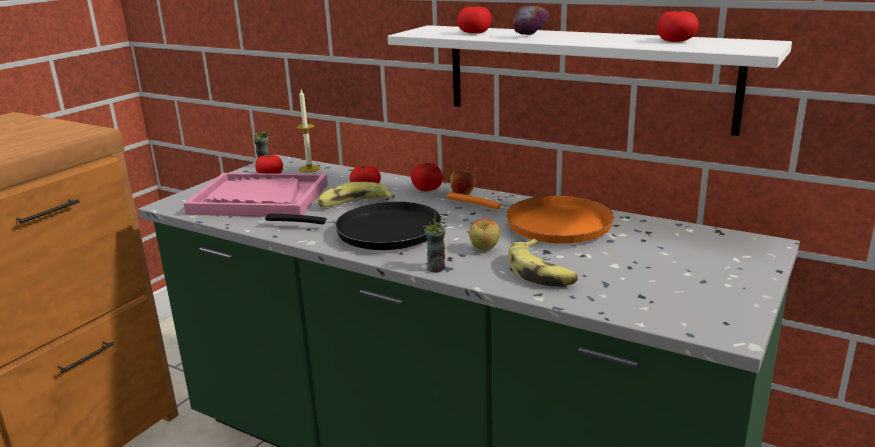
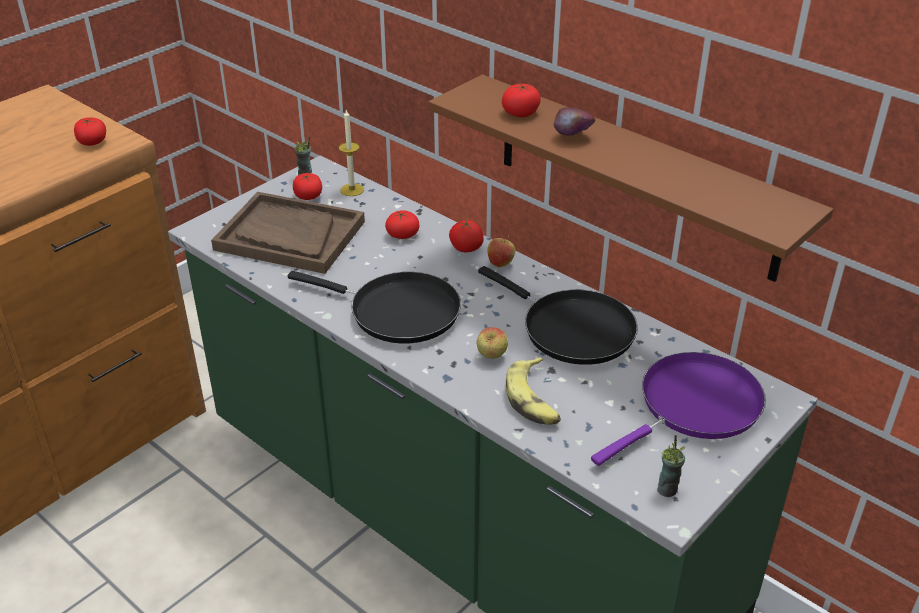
camera: 10 degrees right, 15 degrees up
(259, 199) = (289, 236): pink tray -> brown tray
(354, 204) = (384, 261): banana -> none
(436, 268) = (436, 375): cup -> cup (667, 489)
(550, 224) = (572, 329): orange frying pan -> black frying pan
(585, 76) = (634, 176): white shelf -> brown shelf
(676, 40) = (713, 184): tomato -> tomato (92, 142)
(695, 258) = (694, 407): none -> purple frying pan

